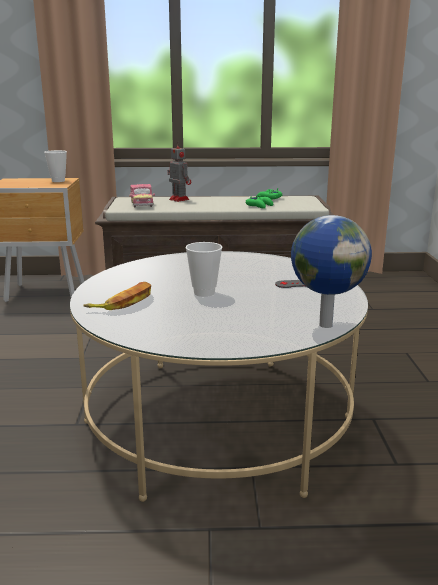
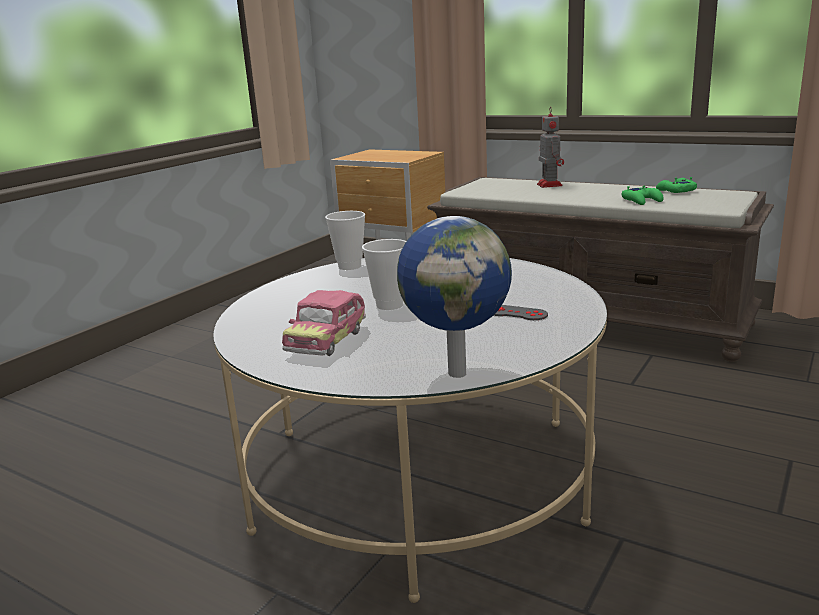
camera: 35 degrees right, 0 degrees up
(58, 181) = (414, 154): cup -> cup (349, 266)
(123, 302) = (293, 301): banana -> none
(142, 204) = (494, 188): toy car -> toy car (327, 341)

